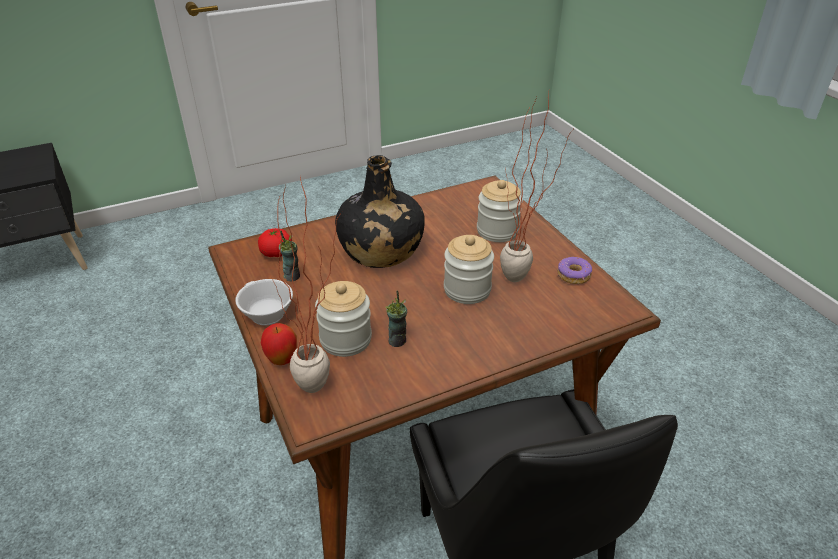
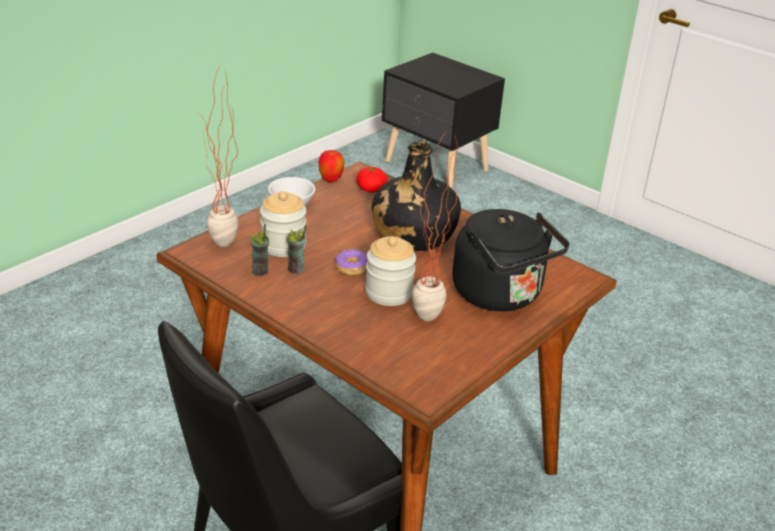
camera: 65 degrees right, 5 degrees down
(282, 360) = (244, 224): apple -> apple (330, 180)
(292, 276) = (345, 204): cup -> cup (260, 271)
(497, 231) = (501, 295): jar -> black kettle
(573, 275) = (459, 355): donut -> donut (351, 268)

